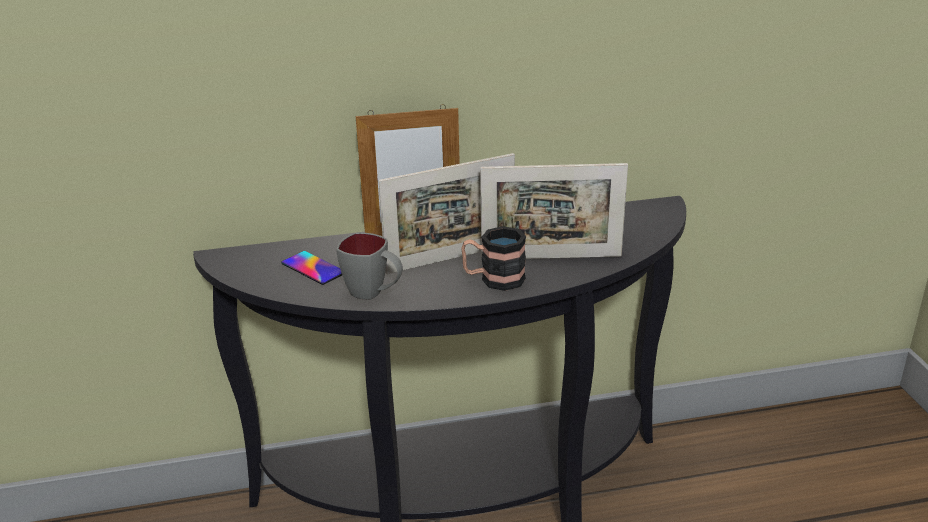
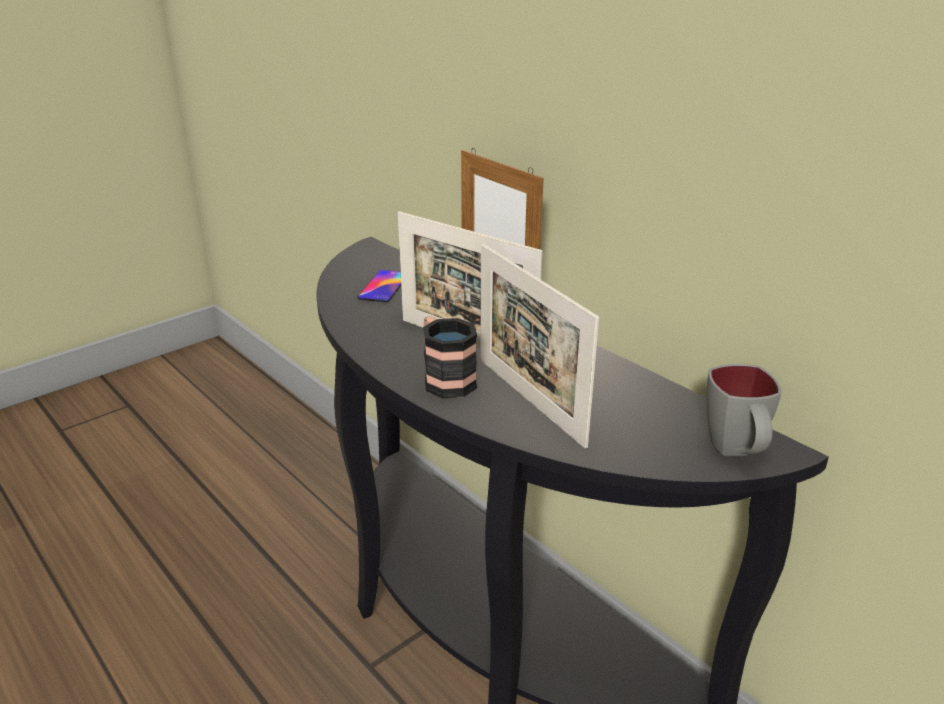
camera: 60 degrees right, 0 degrees up
(374, 294) = (361, 326): grey mug -> grey mug (736, 453)

